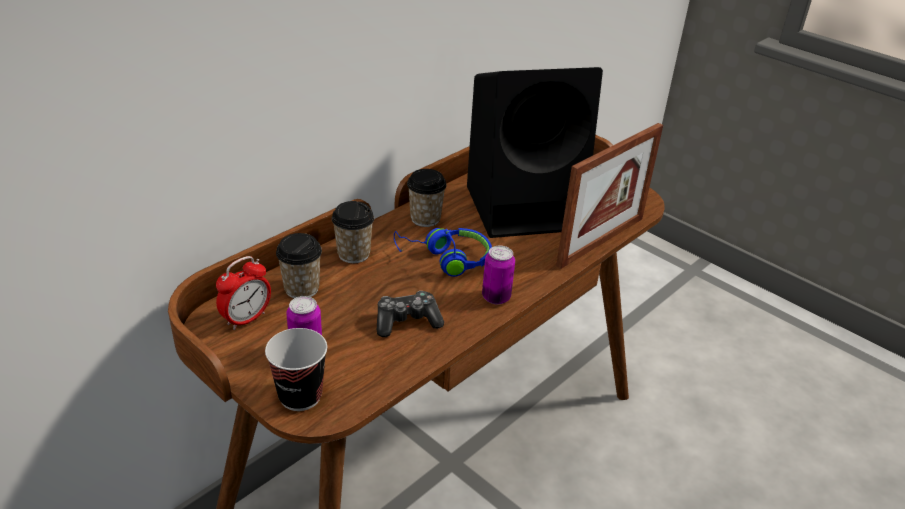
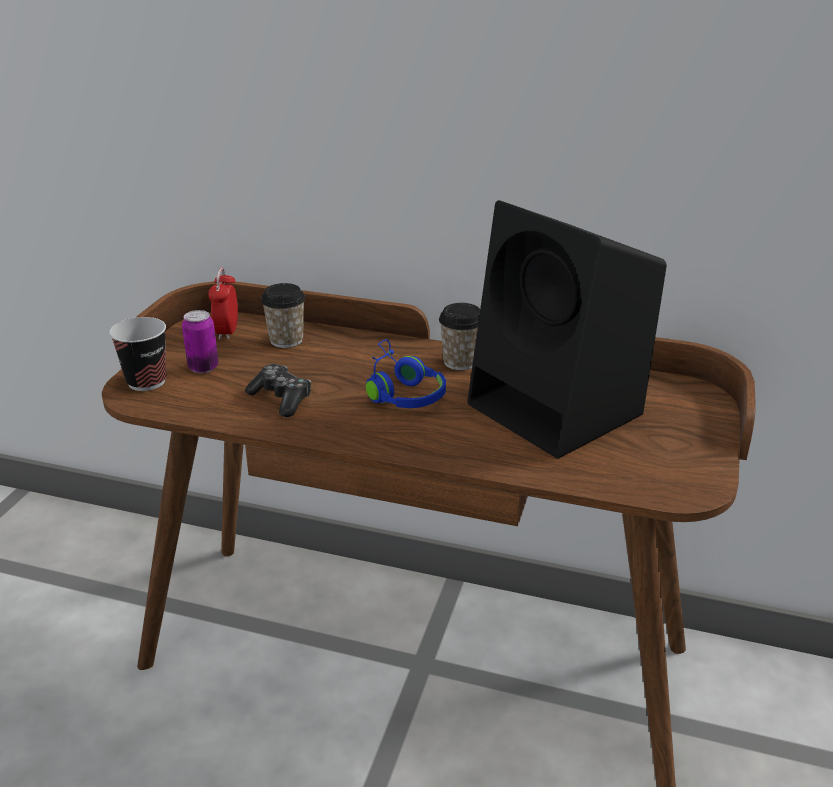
camera: 65 degrees right, 5 degrees down
(246, 319) = (227, 332): alarm clock -> alarm clock turned 75 degrees clockwise
(353, 254) = (360, 346): cup -> none
(496, 297) = (362, 434): can -> none
(601, 241) = (547, 477): picture frame -> none

